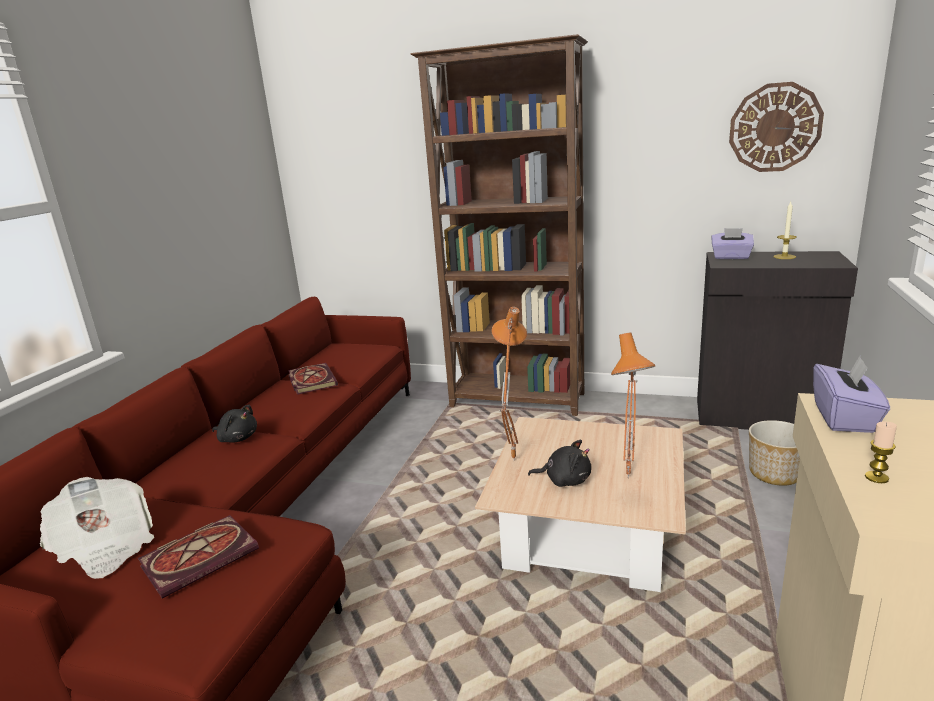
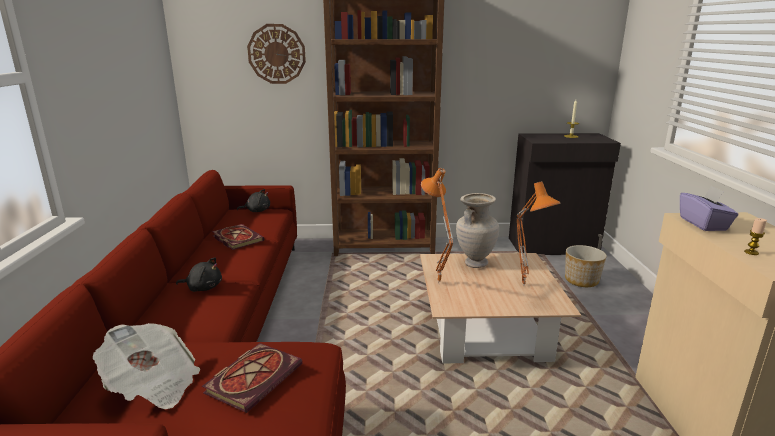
camera: 20 degrees left, 0 degrees up
(565, 480) = (483, 292): black plush toy -> black plush toy (257, 211)
(582, 437) = (475, 263): none -> beige vase
(731, 257) = (538, 136): purple tissue box -> none
(774, 128) = (563, 49): wall clock -> wall clock (276, 54)

